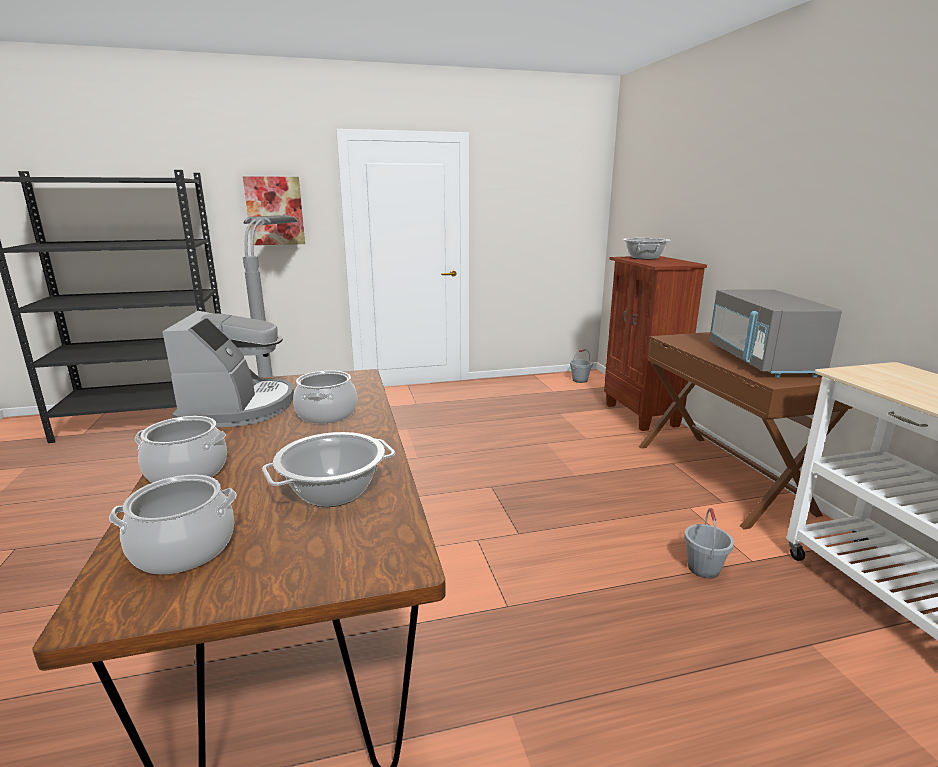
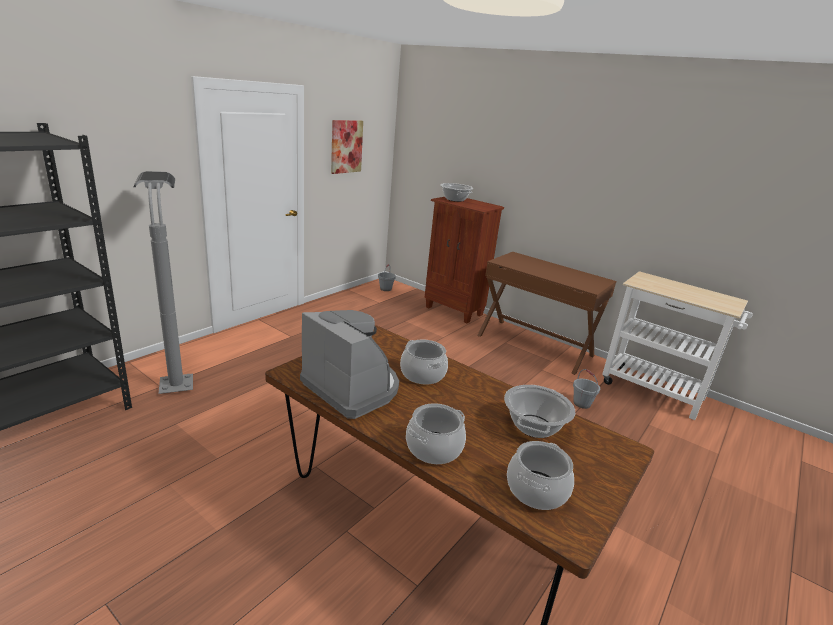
camera: 40 degrees left, 5 degrees up
(275, 211) = (131, 163): picture -> picture (346, 146)
(761, 361) = (566, 274): grey microwave -> none

